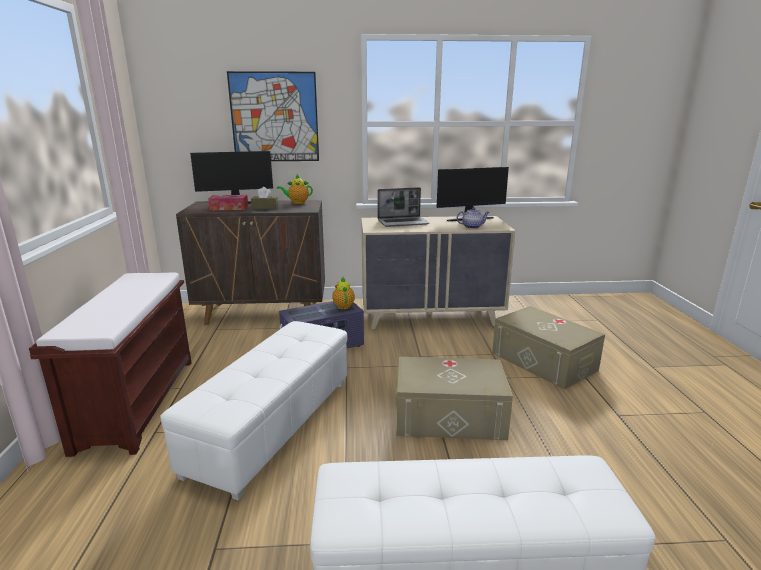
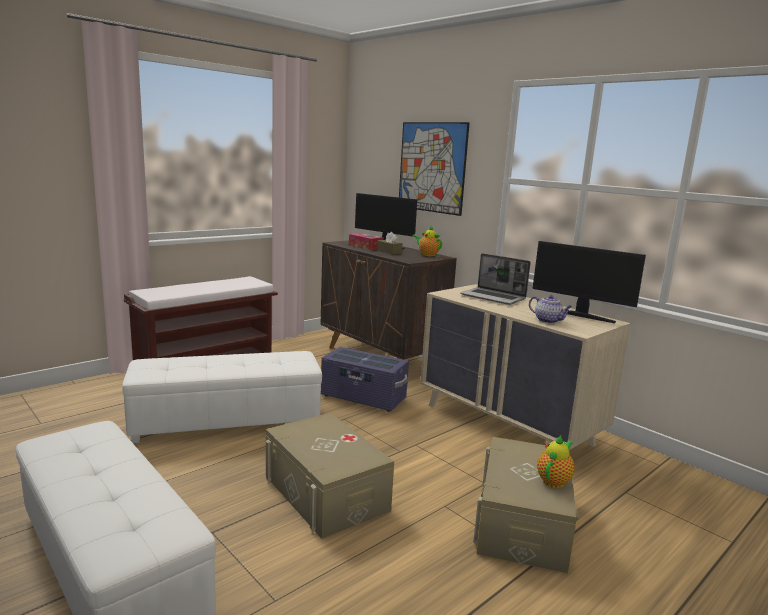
camera: 50 degrees right, 5 degrees down
(343, 306) = (388, 363): teapot -> teapot (554, 480)

